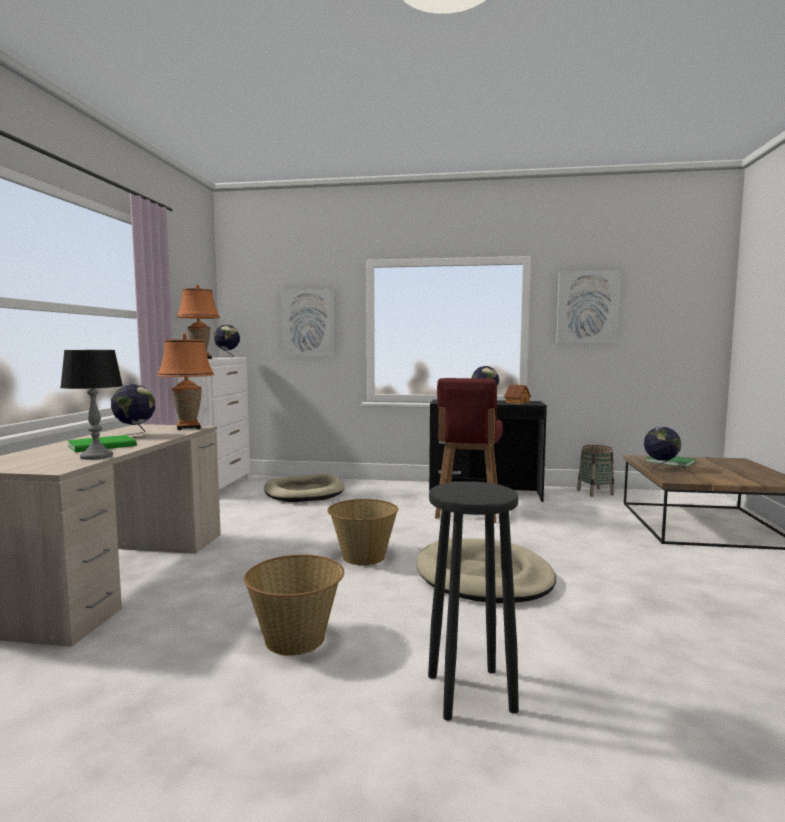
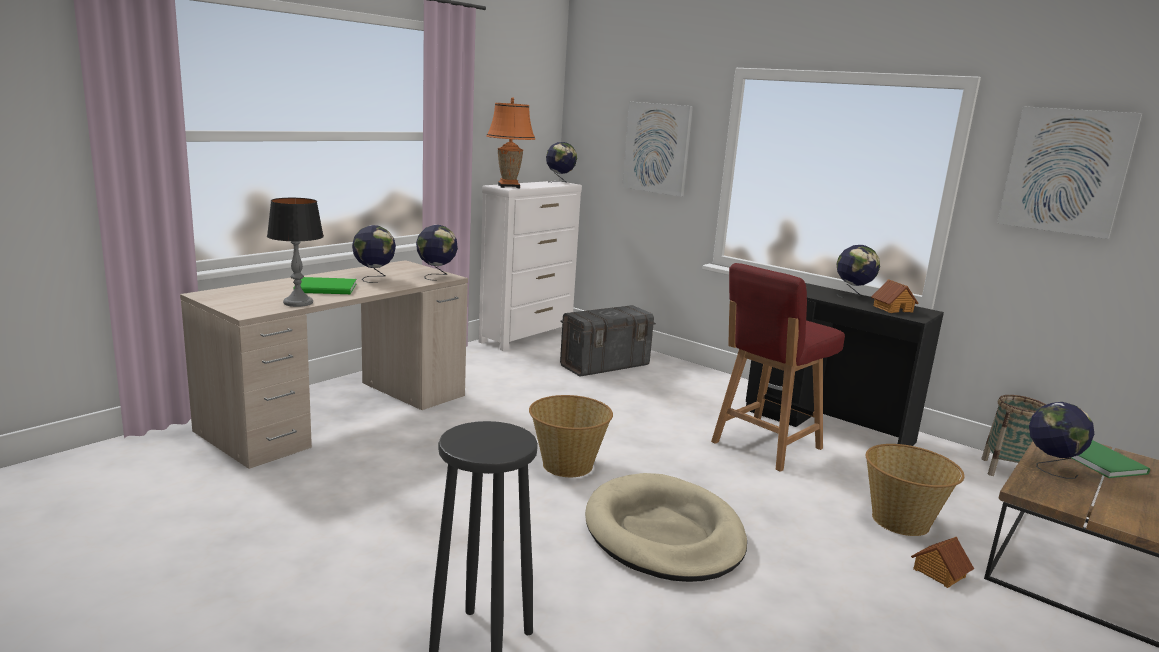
camera: 30 degrees right, 10 degrees up
(188, 428) = (436, 276): orange table lamp -> globe
(296, 639) = (404, 528): basket -> basket (901, 521)
(304, 492) = (605, 365): beige dog bed -> grey storage box
(641, 548) = (938, 573): none -> toy house

